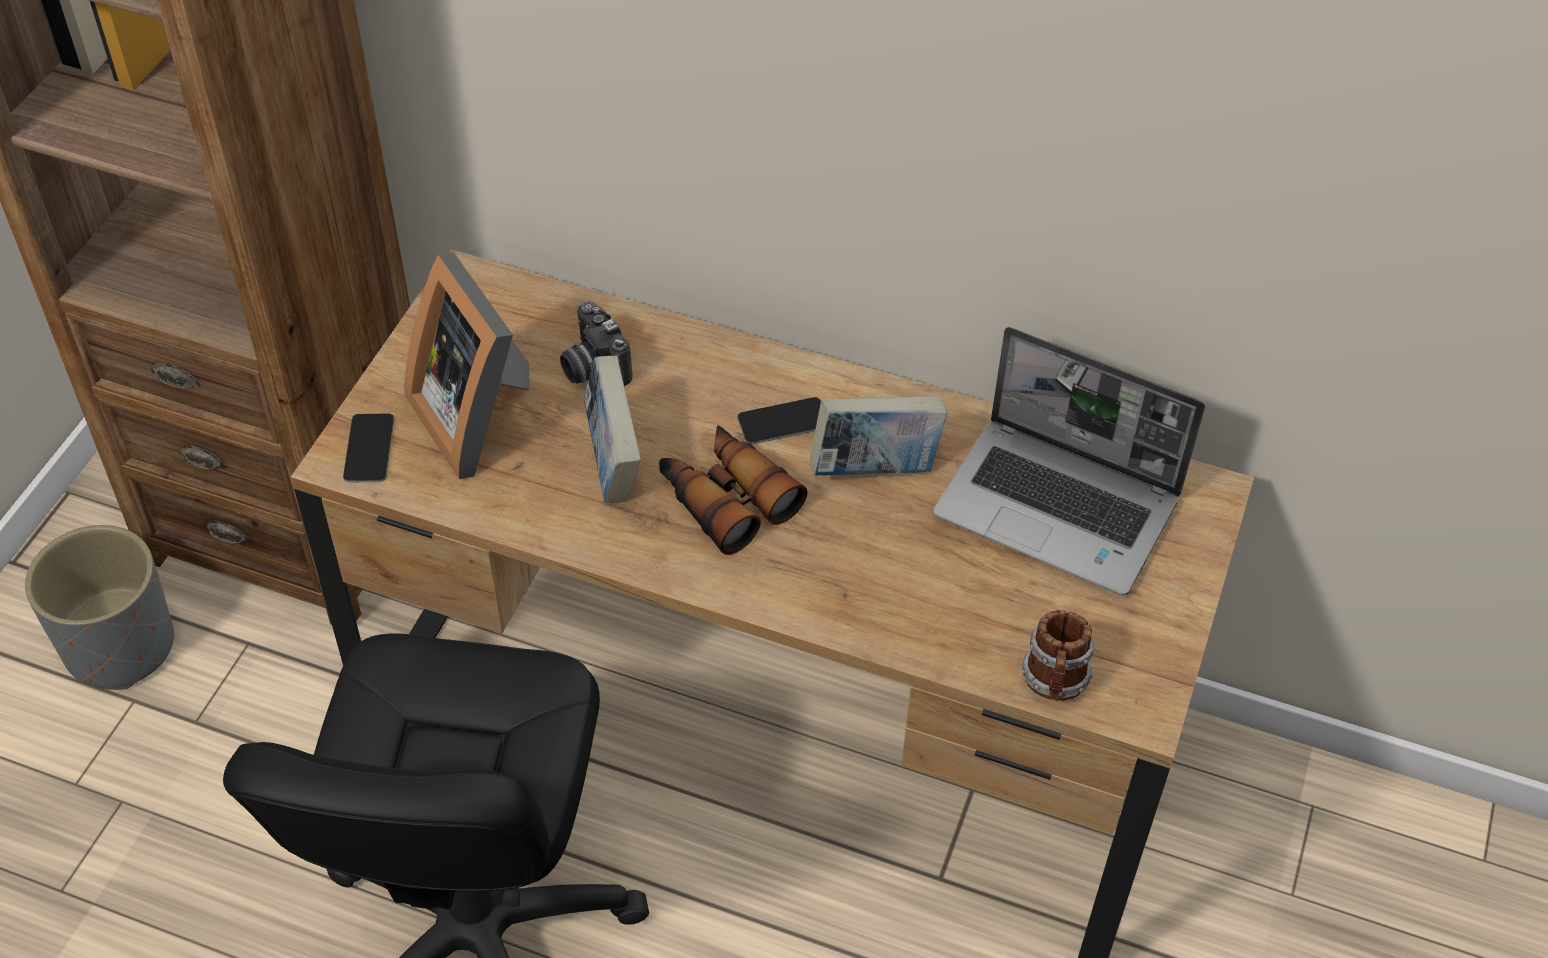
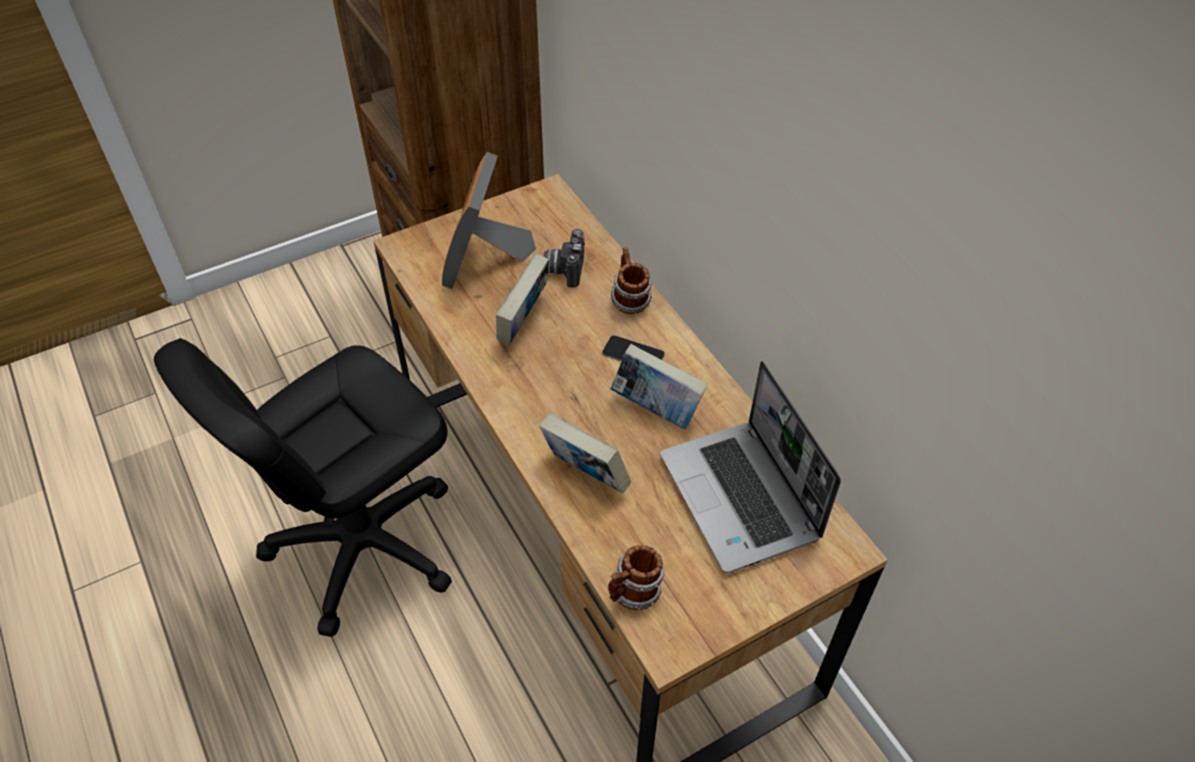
camera: 40 degrees right, 0 degrees up
(120, 645) = (347, 308): grey planter -> none
(369, 448) = (419, 247): phone -> none
(712, 360) = (629, 300): none -> mug
(726, 498) = (561, 375): binoculars -> none
(873, 593) = (585, 474): none -> book

